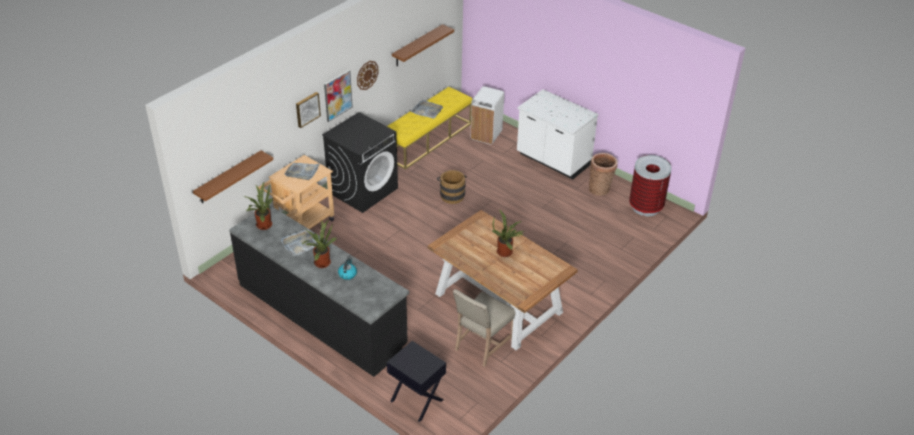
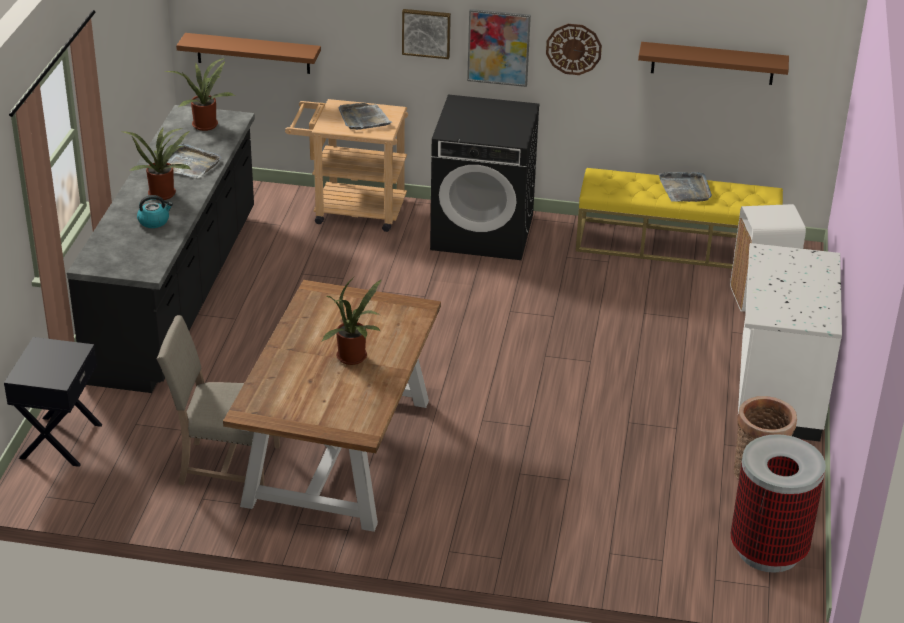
camera: 60 degrees right, 5 degrees down
(451, 195) = (560, 316): brown bucket -> none

